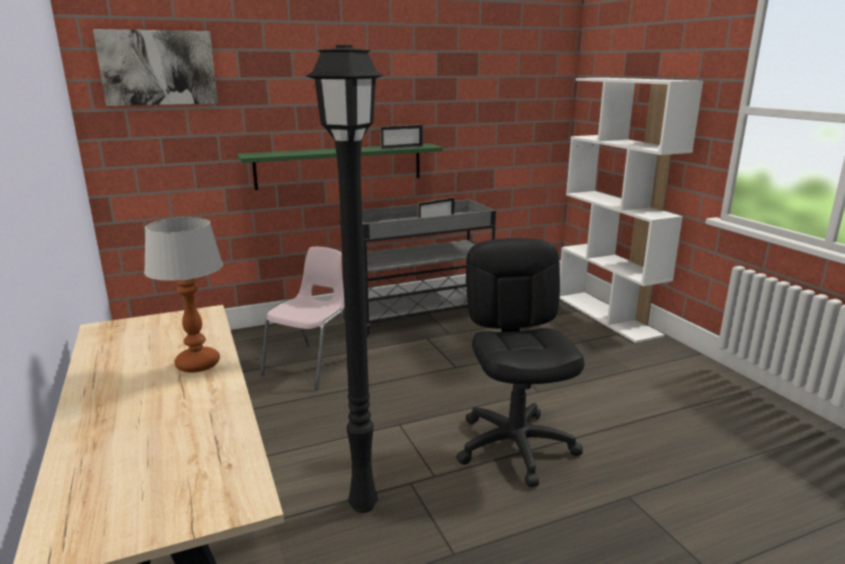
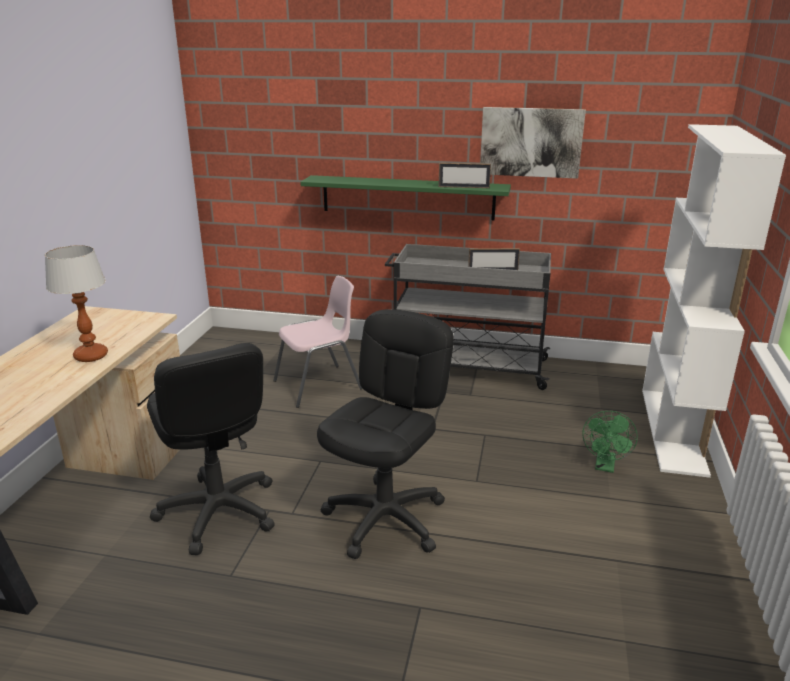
camera: 35 degrees right, 5 degrees up
(158, 68) = (250, 93): picture -> picture (531, 142)
(363, 506) = (218, 512): black floor lamp -> black office chair
(602, 351) = (605, 466): none -> green fan

